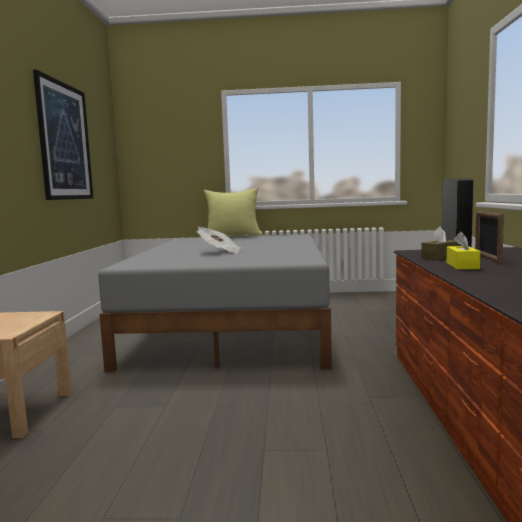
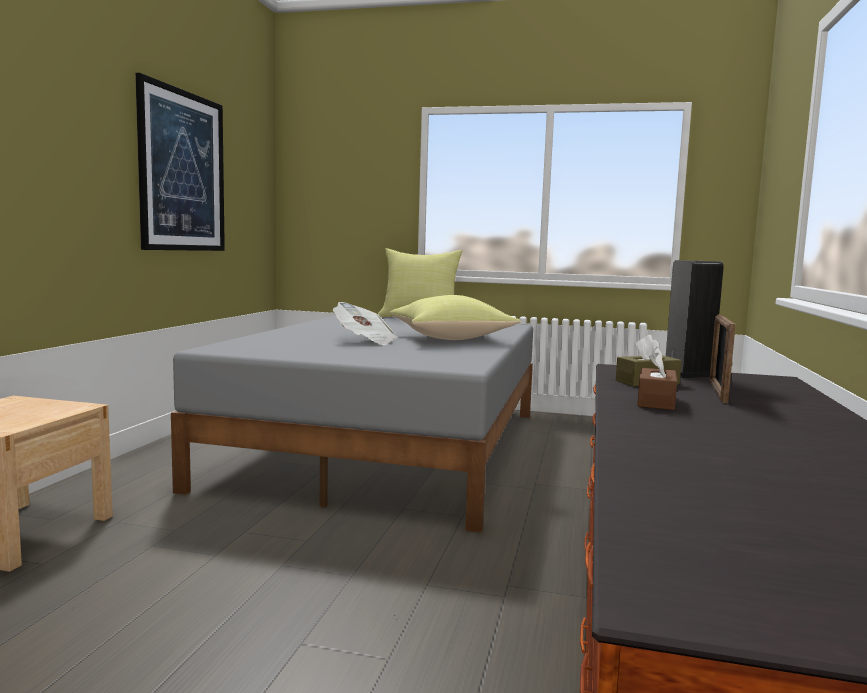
camera: 10 degrees right, 0 degrees up
(274, 246) = (451, 339): none -> yellow pillow
(462, 266) = (656, 401): yellow tissue box -> brown tissue box

